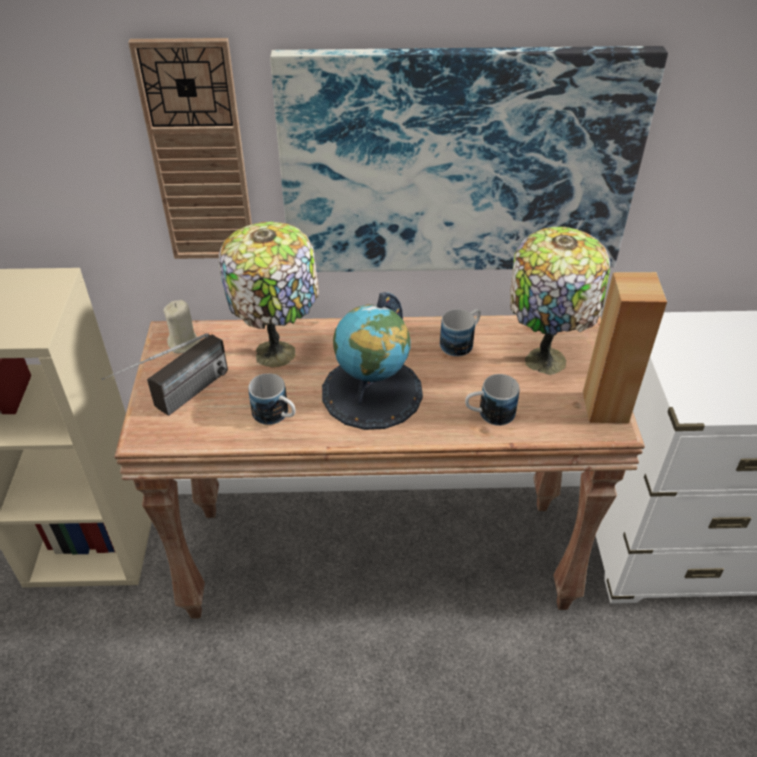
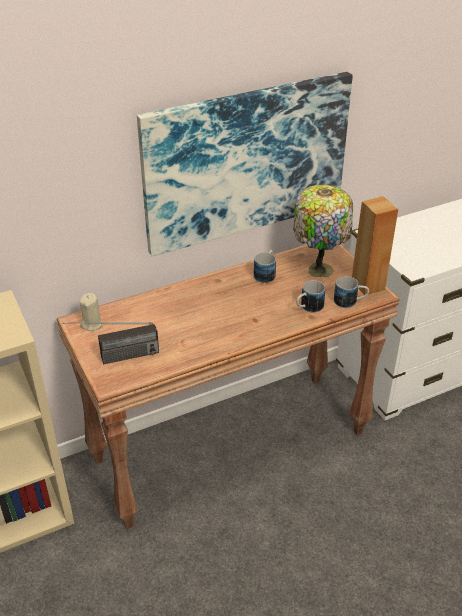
camera: 25 degrees left, 5 degrees down
(177, 402) = (115, 358): radio -> radio turned 60 degrees clockwise
(199, 157) = (90, 192): wall clock -> none
(276, 416) = (185, 346): mug -> mug (350, 302)
(278, 352) = (158, 311): table lamp -> none
(372, 392) = (233, 316): globe -> none

